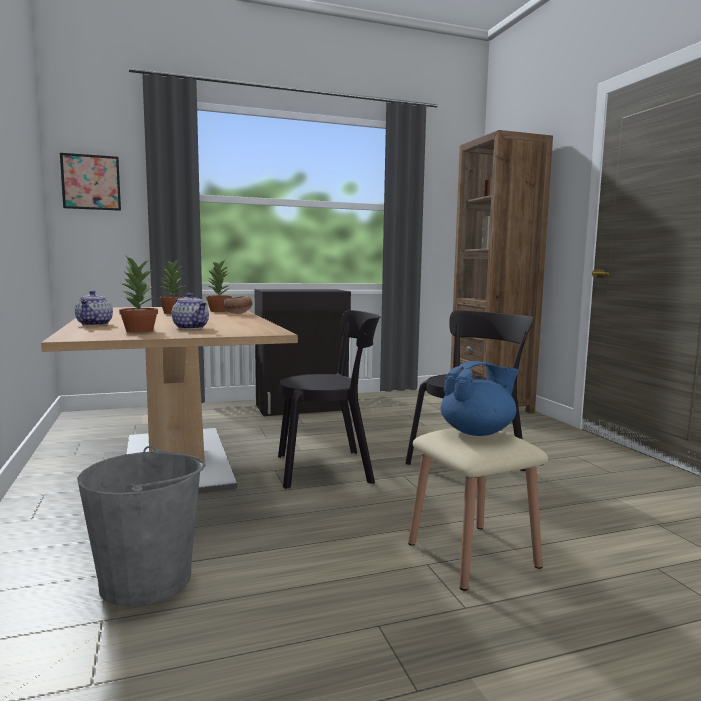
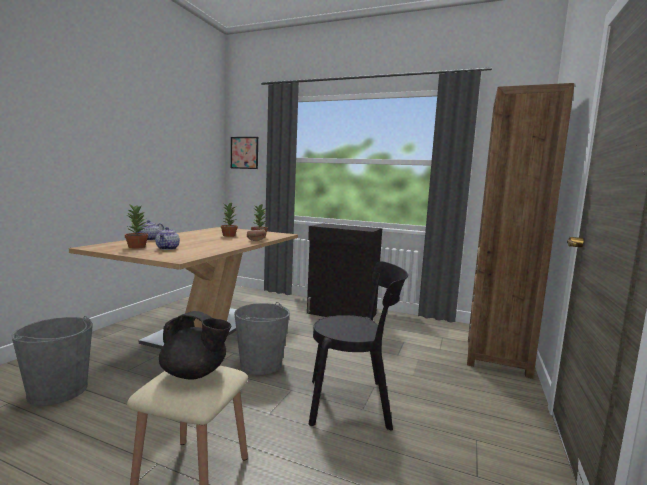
camera: 40 degrees right, 0 degrees up
(329, 468) = (261, 364): black chair -> grey bucket
(478, 432) = (195, 374): blue teapot -> black teapot

